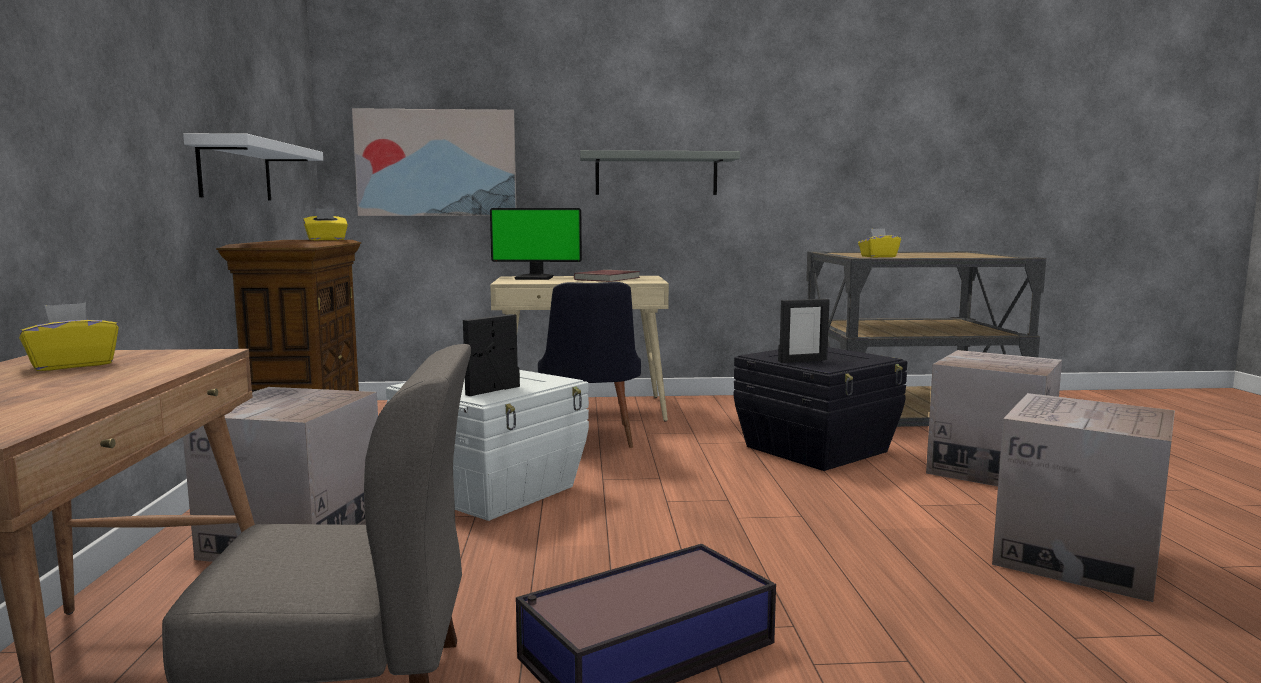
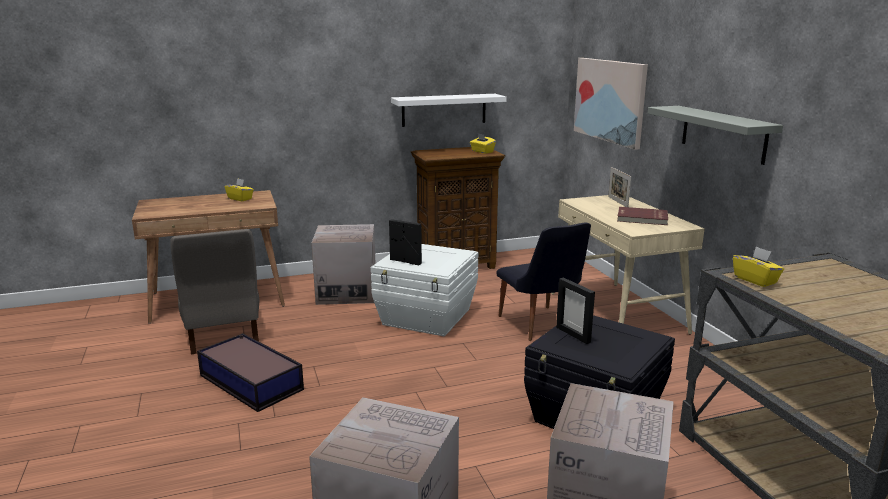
camera: 75 degrees right, 10 degrees up
(535, 278) = (618, 202): monitor -> picture frame
(589, 440) = (541, 327): black chair -> black chair turned 90 degrees counterclockwise

